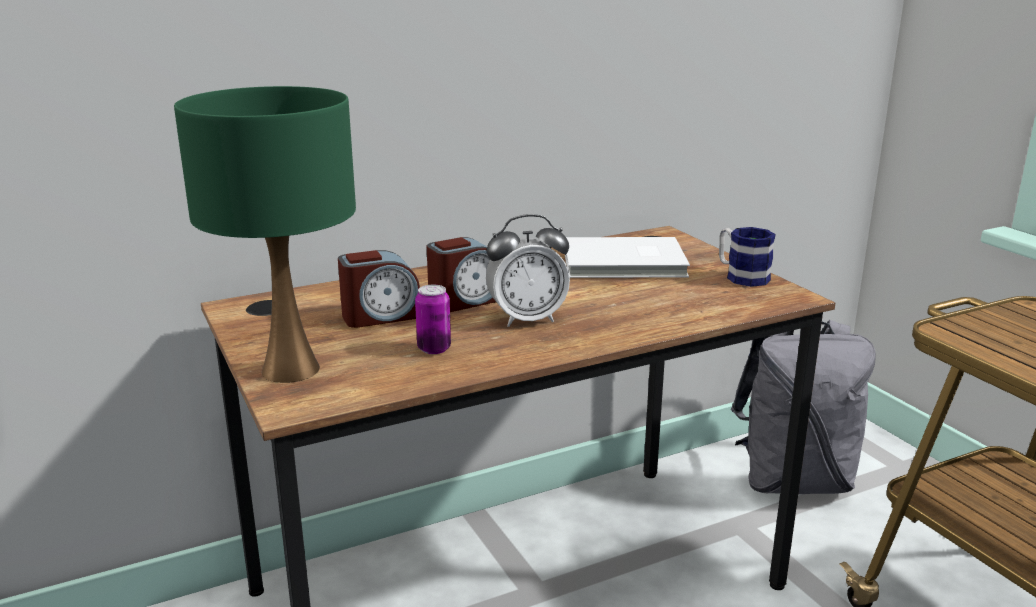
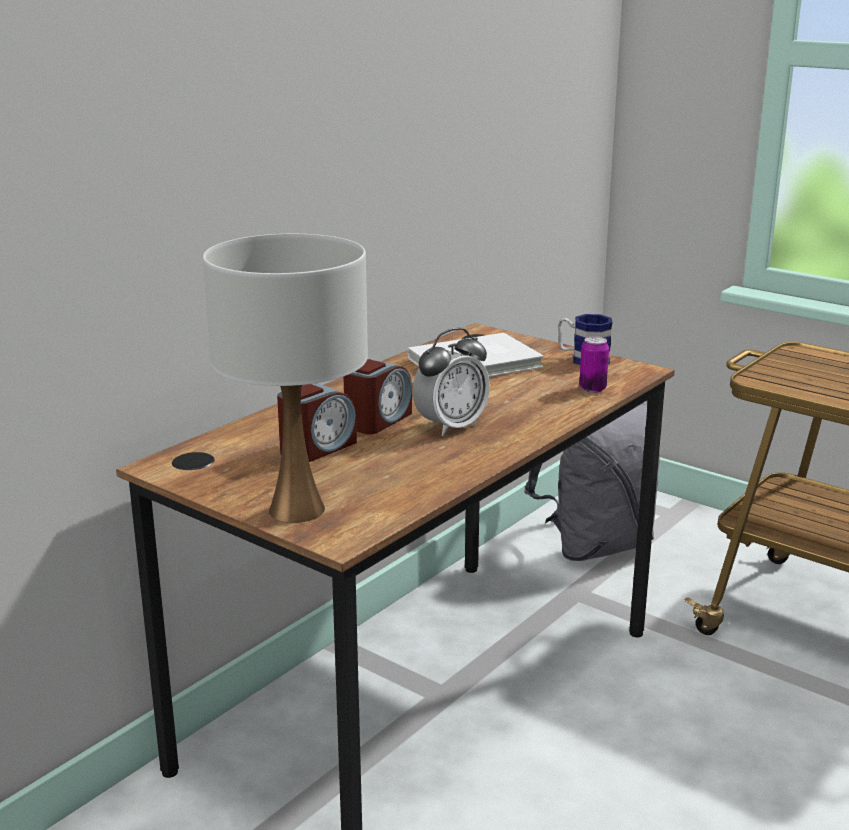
camera: 25 degrees left, 0 degrees up
(290, 369) = (295, 509): green table lamp -> white table lamp
(434, 349) = (402, 467): can -> can (592, 389)

